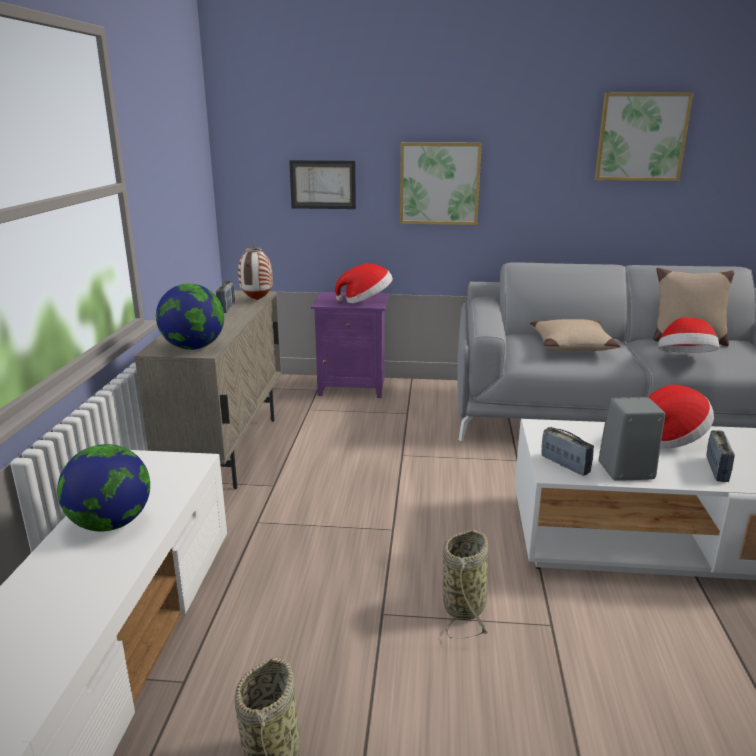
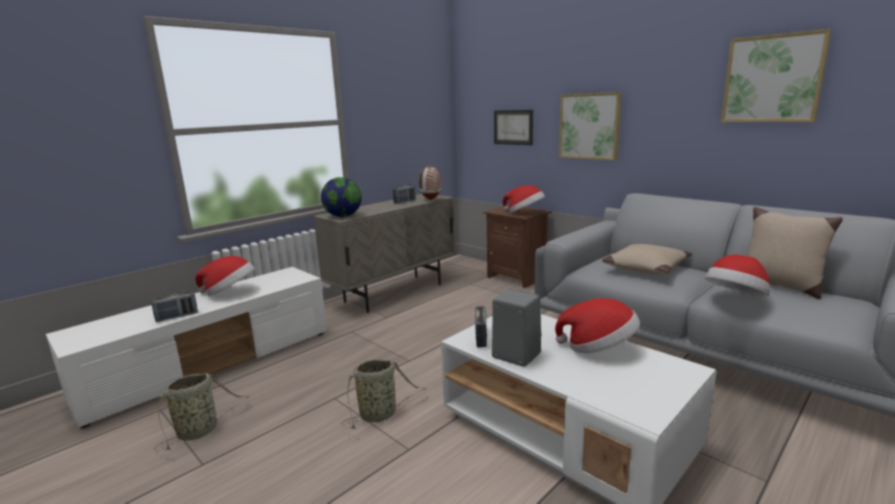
camera: 40 degrees right, 5 degrees down
(111, 523) = (230, 292): globe -> hat
(352, 386) = (517, 277): purple nightstand -> brown nightstand
(716, 469) = (593, 380): radio -> radio (177, 317)

